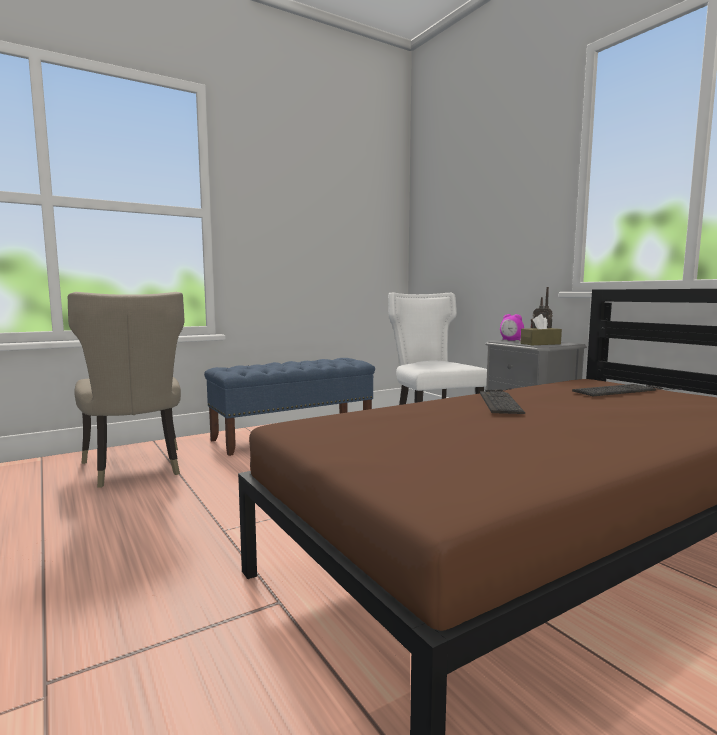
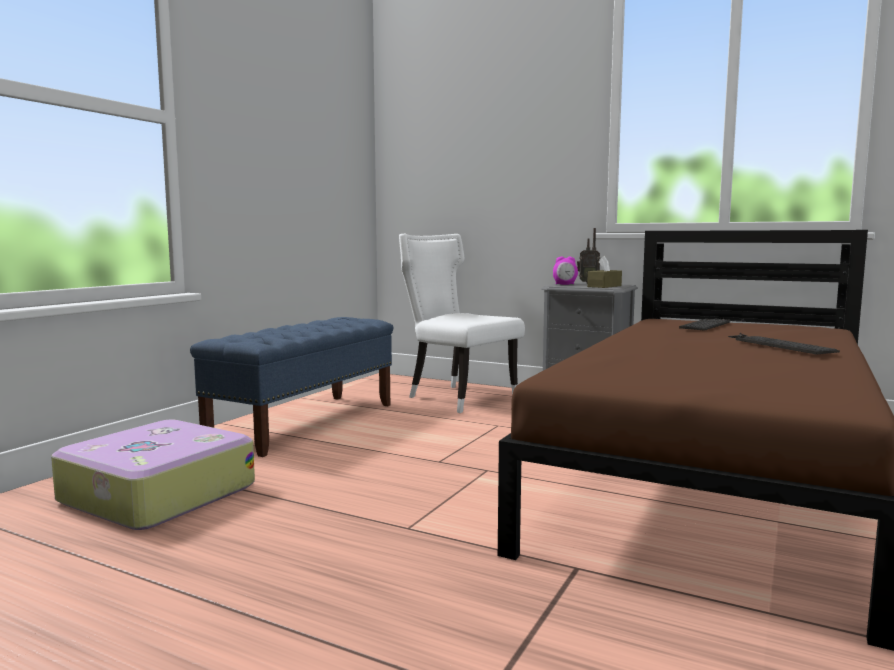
camera: 30 degrees left, 0 degrees up
(135, 469) = (156, 494): beige chair -> suitcase
(500, 400) = (652, 340): keyboard -> keyboard (775, 344)

